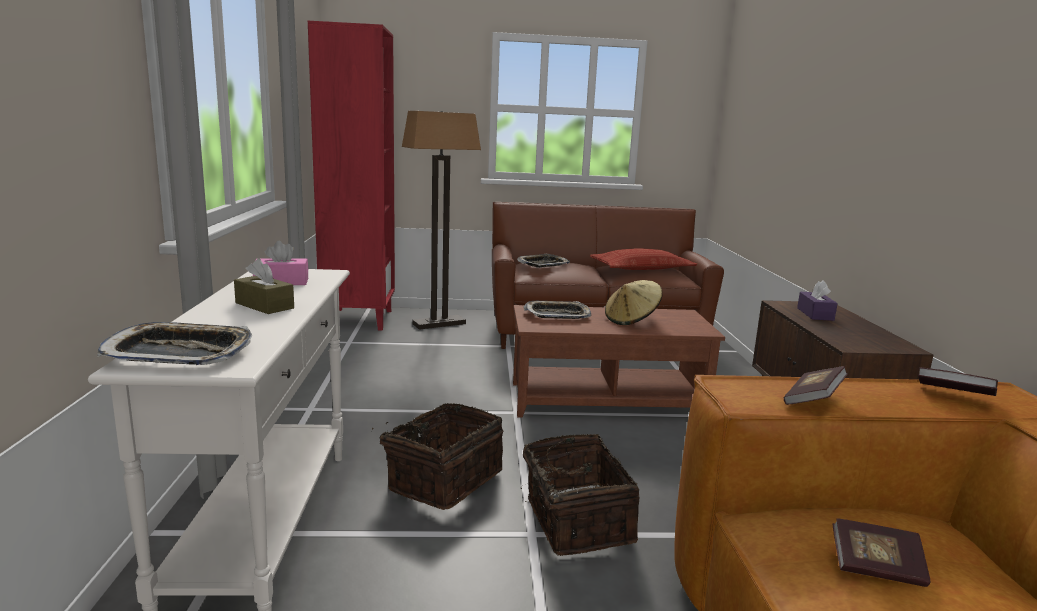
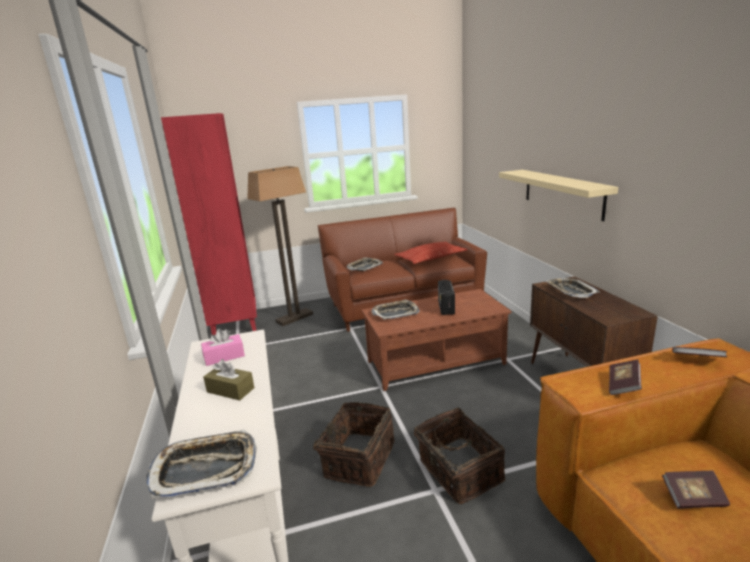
camera: 10 degrees left, 5 degrees up
(632, 320) = (446, 308): beige hat -> radio
(815, 314) = (571, 291): purple tissue box -> tray
(833, 178) = (562, 193): none -> beige shelf

